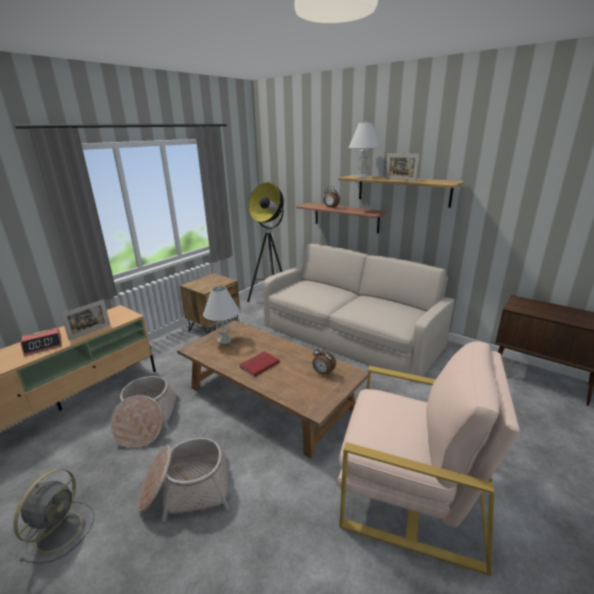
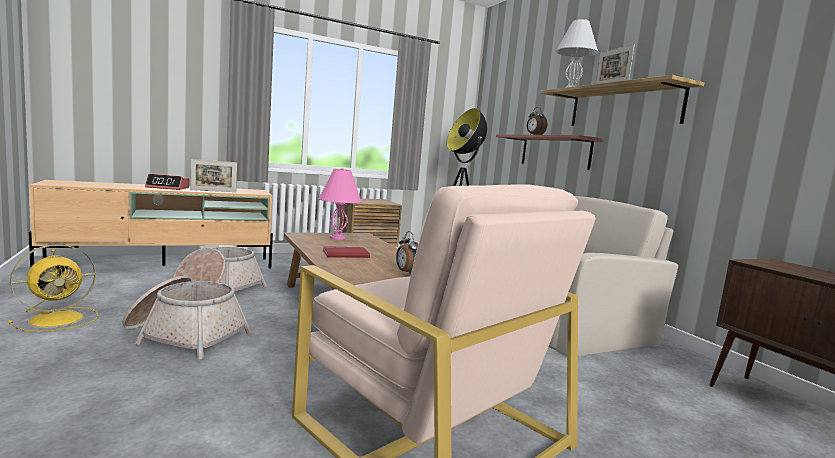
camera: 25 degrees right, 15 degrees down
(60, 529) = (59, 319): grey fan -> yellow fan
(224, 340) = (337, 238): white table lamp -> pink table lamp

